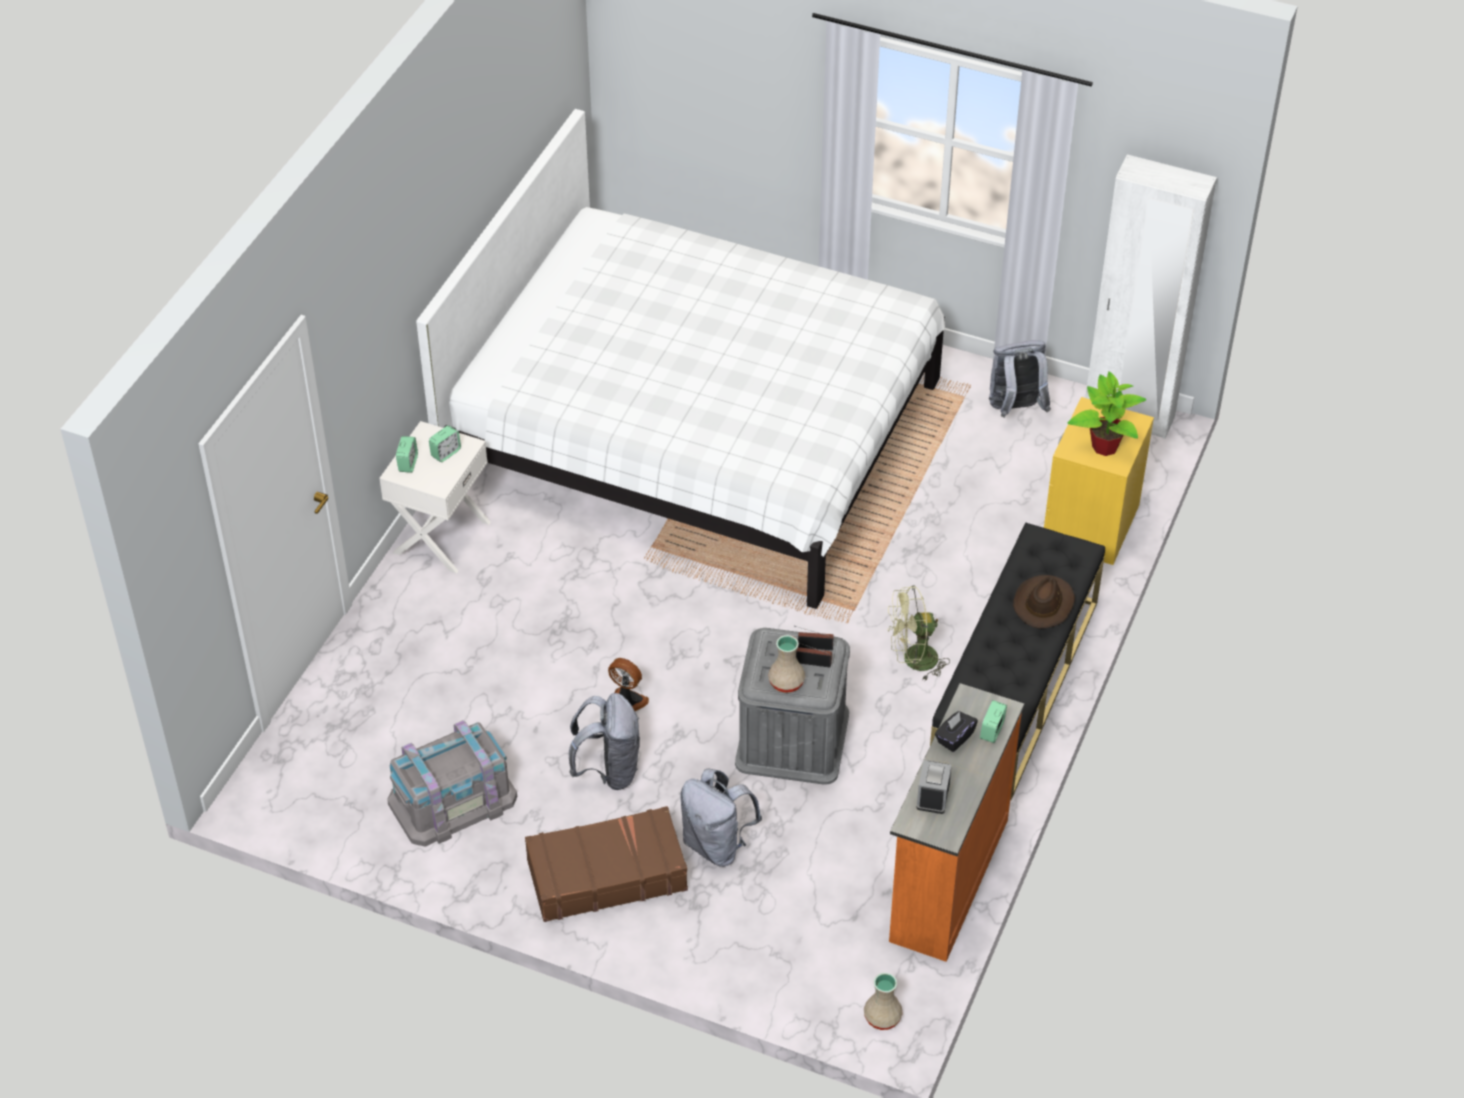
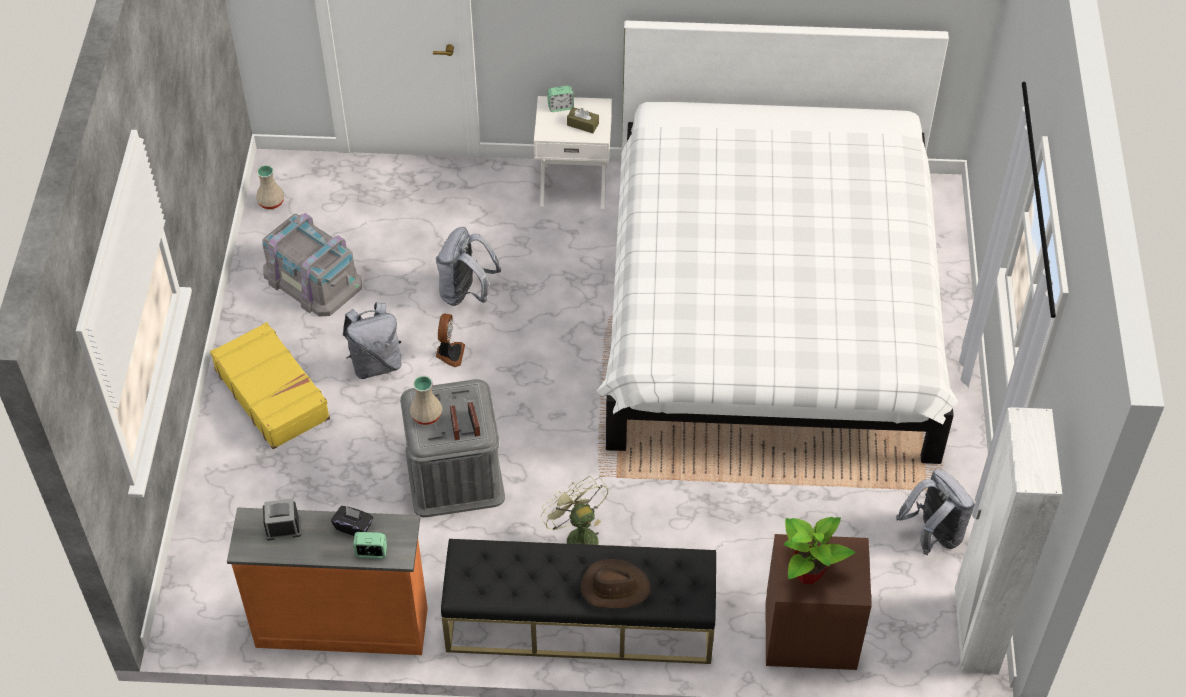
camera: 70 degrees right, 5 degrees up
(445, 453) = (583, 124): alarm clock -> brown tissue box
(606, 874) = (272, 393): brown suitcase -> yellow suitcase
(717, 844) = (325, 455): grey backpack -> grey backpack (466, 293)
(883, 1018) = (186, 617): beige vase -> beige vase (270, 202)
(1089, 524) = (810, 634): yellow nightstand -> brown nightstand

